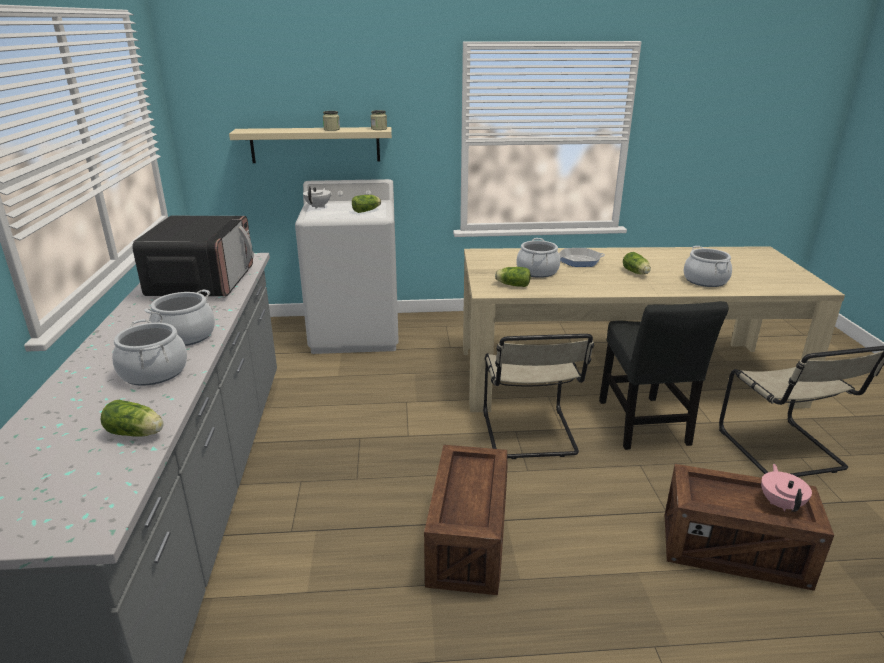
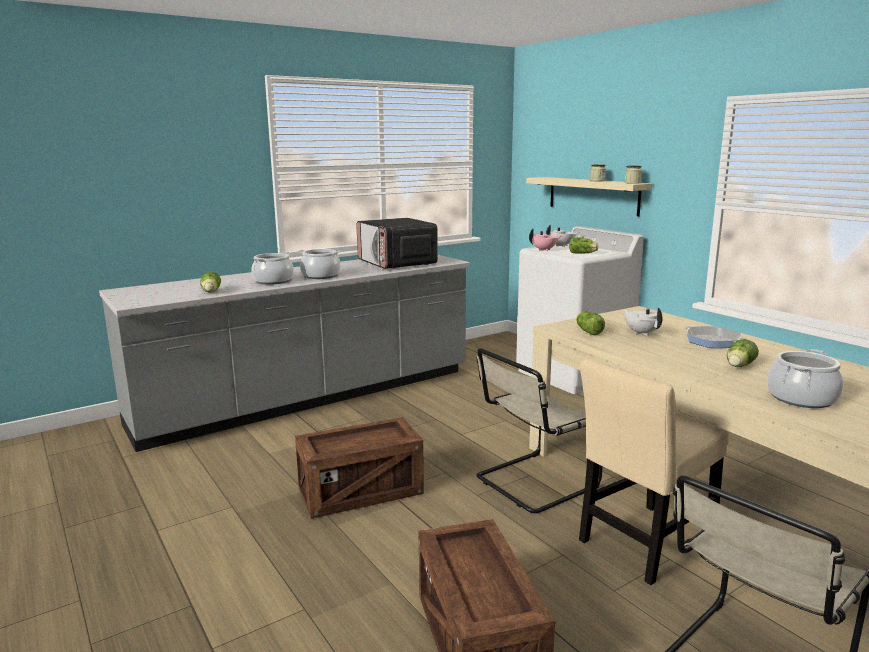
camera: 60 degrees right, 10 degrees down
(203, 282) = (397, 263): microwave -> microwave turned 90 degrees clockwise
(537, 271) = (641, 333): cooking pot -> white teapot
(644, 425) = (643, 544): black chair -> beige chair
(781, 503) = (493, 598): pink teapot -> pink teapot (544, 250)

